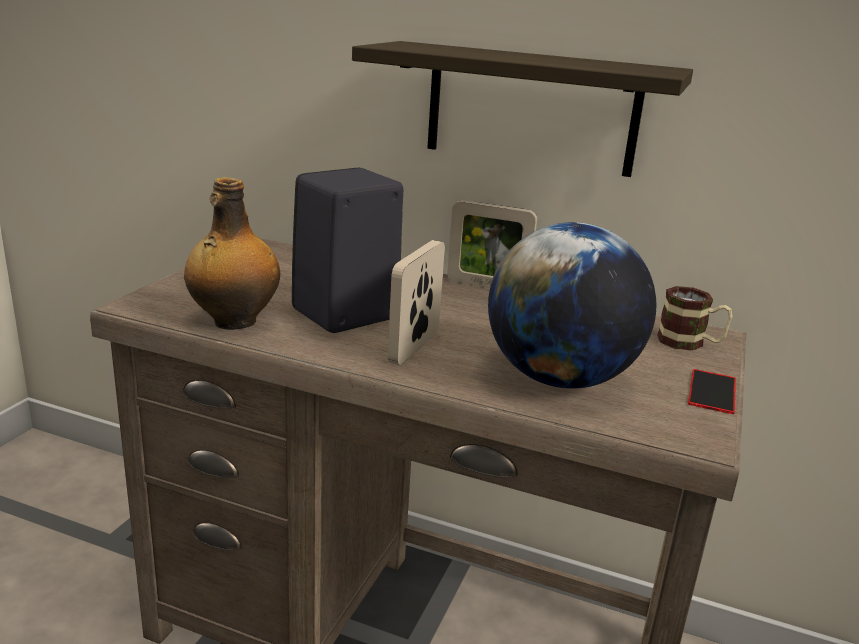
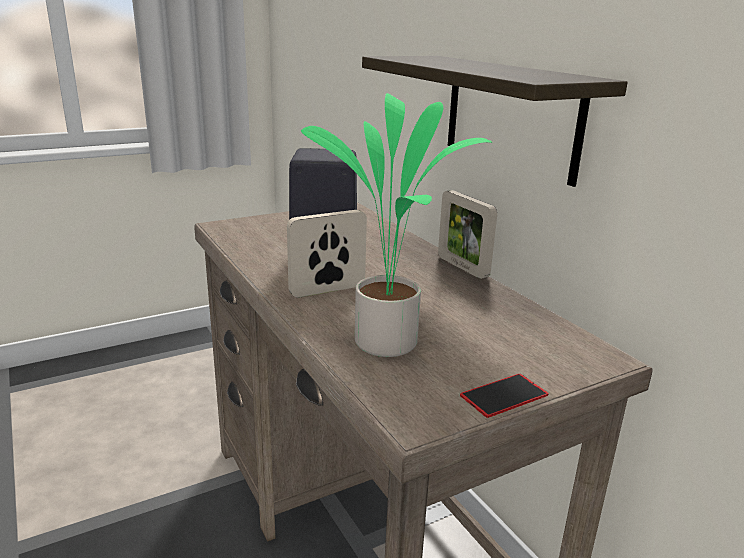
camera: 40 degrees right, 0 degrees up
(233, 322) = (251, 246): bottle -> none
(560, 379) = (389, 341): globe -> potted plant
(690, 343) = (563, 355): mug -> none

